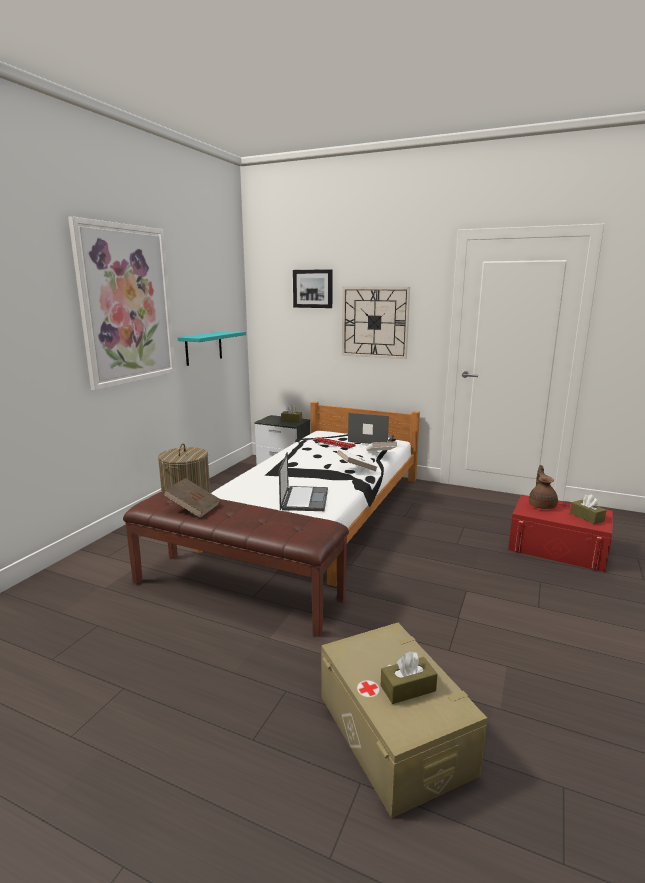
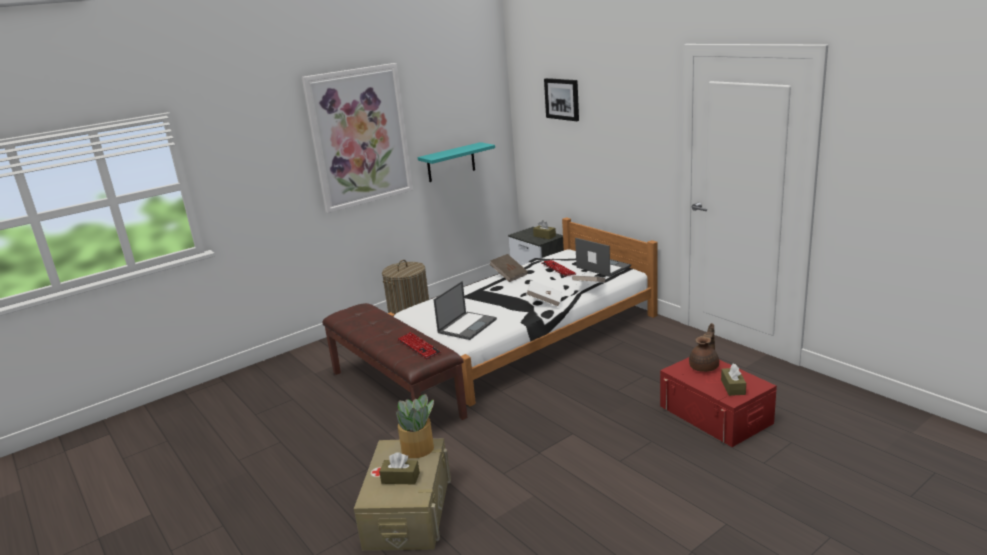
camera: 30 degrees right, 5 degrees up
(193, 508) = (365, 322): brown book -> brown book (509, 275)
(293, 523) = (418, 347): none -> keyboard
(375, 322) = (615, 139): wall clock -> none
(385, 643) = (418, 449): none -> potted plant

